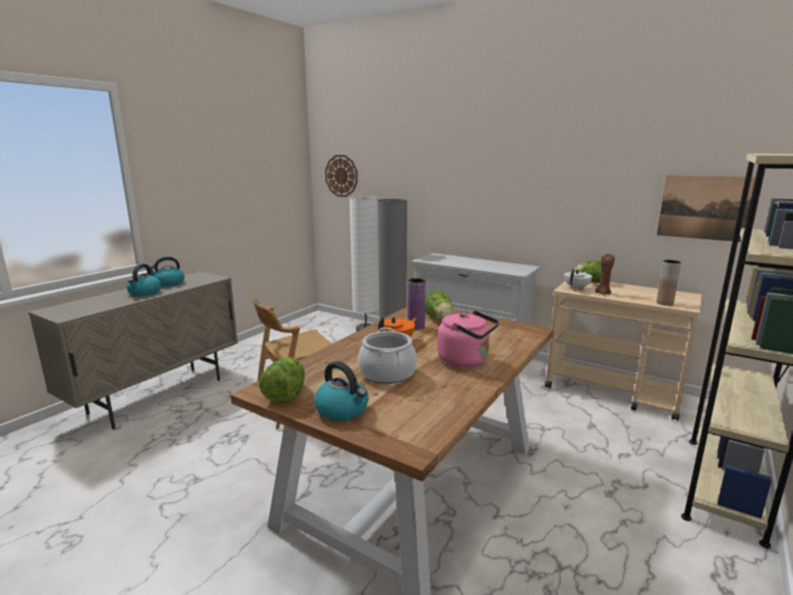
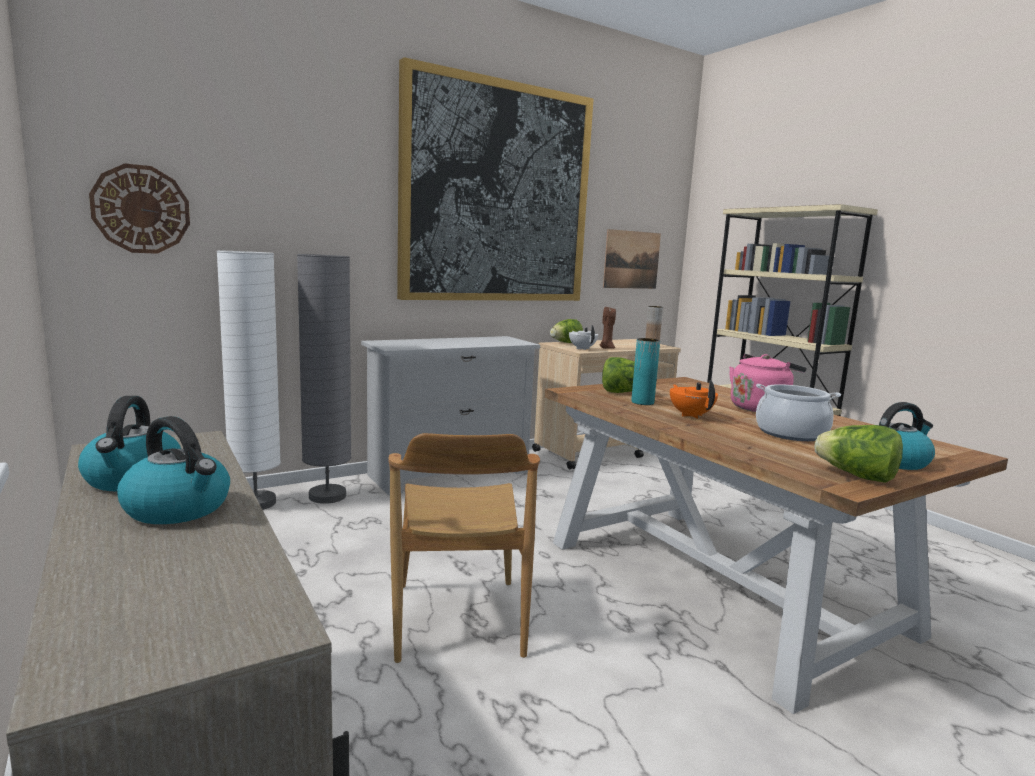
camera: 65 degrees left, 5 degrees down
(416, 326) = (642, 402): purple vase -> turquoise vase
(536, 151) = (497, 194): none -> picture

